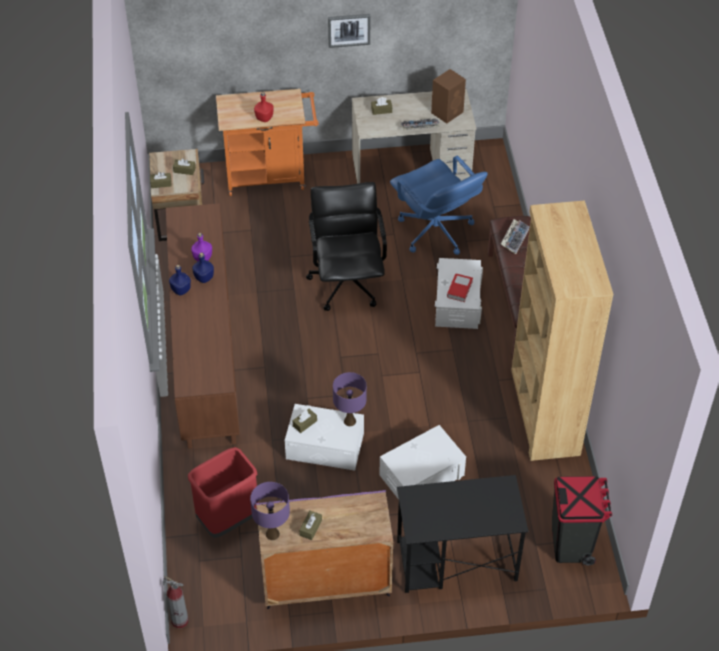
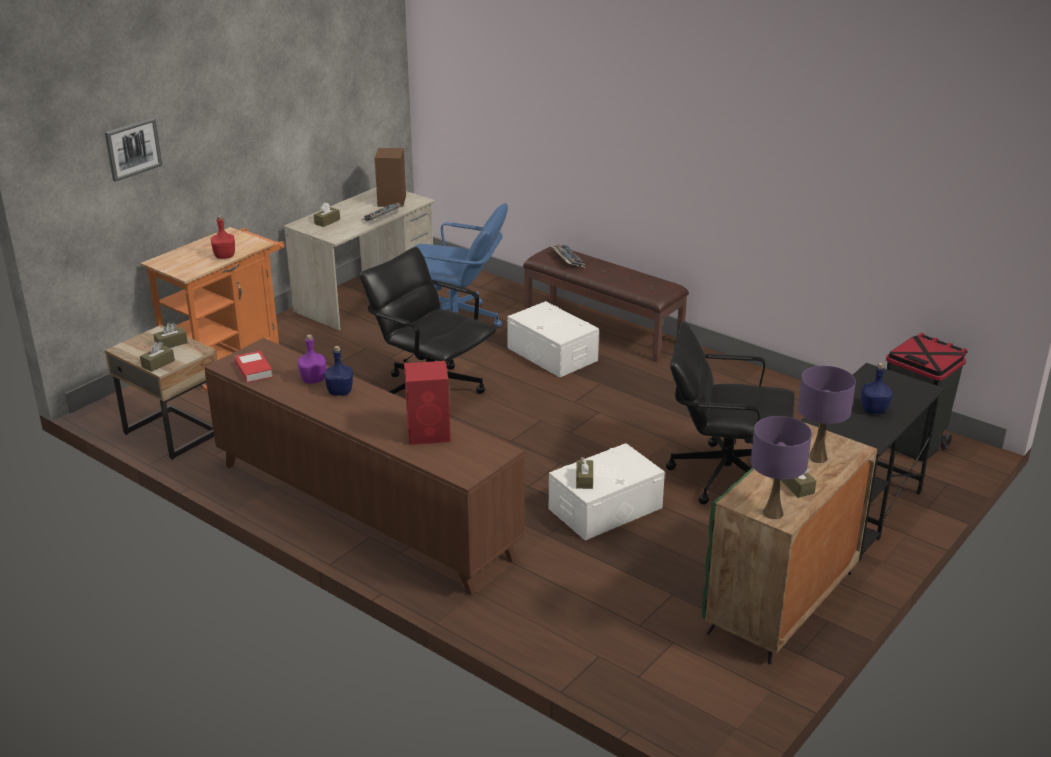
camera: 45 degrees left, 20 degrees down
(180, 621) = (707, 742): fire extinguisher -> none
(181, 290) = (330, 412): blue bottle -> blue bottle (874, 410)
(207, 343) = (430, 433): none -> red speaker
(228, 519) = (609, 623): red trash can -> none
(325, 581) = (780, 603): purple cabinet -> green cabinet
(349, 30) = (266, 128): picture -> picture (133, 148)
(349, 421) = (622, 454): purple table lamp -> purple table lamp (817, 457)
(422, 475) = (723, 475): white storage box -> black office chair
(459, 289) = (561, 325): book -> book (253, 370)
(544, 412) = (742, 380): brown bookcase -> none

